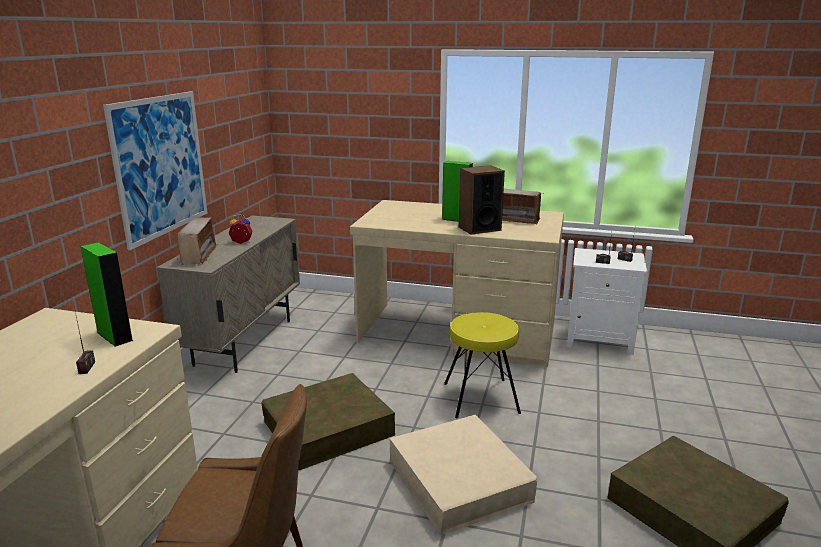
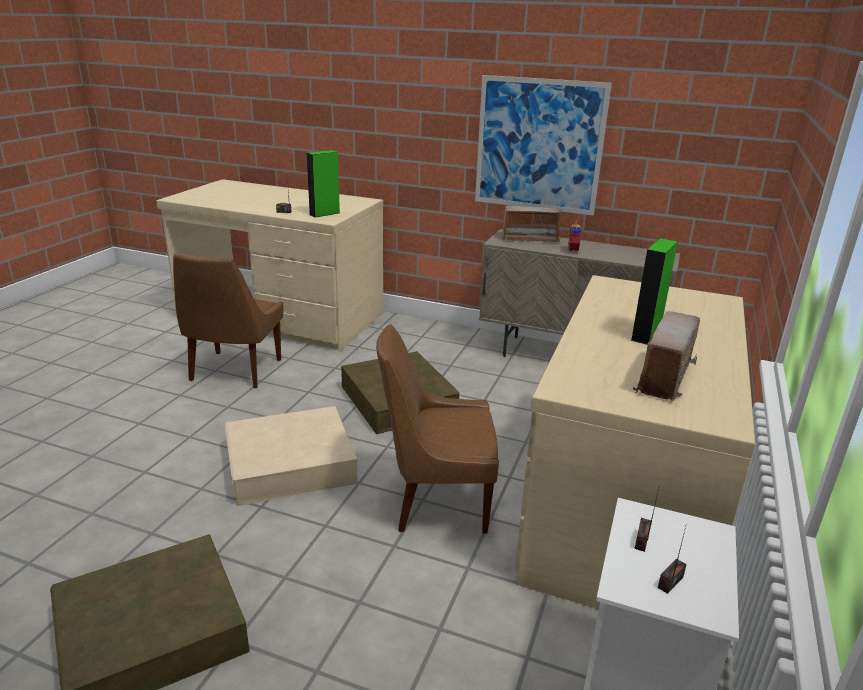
camera: 95 degrees right, 5 degrees up
(479, 228) = (599, 345): speaker -> none
(480, 398) = (436, 500): yellow stool -> brown chair

